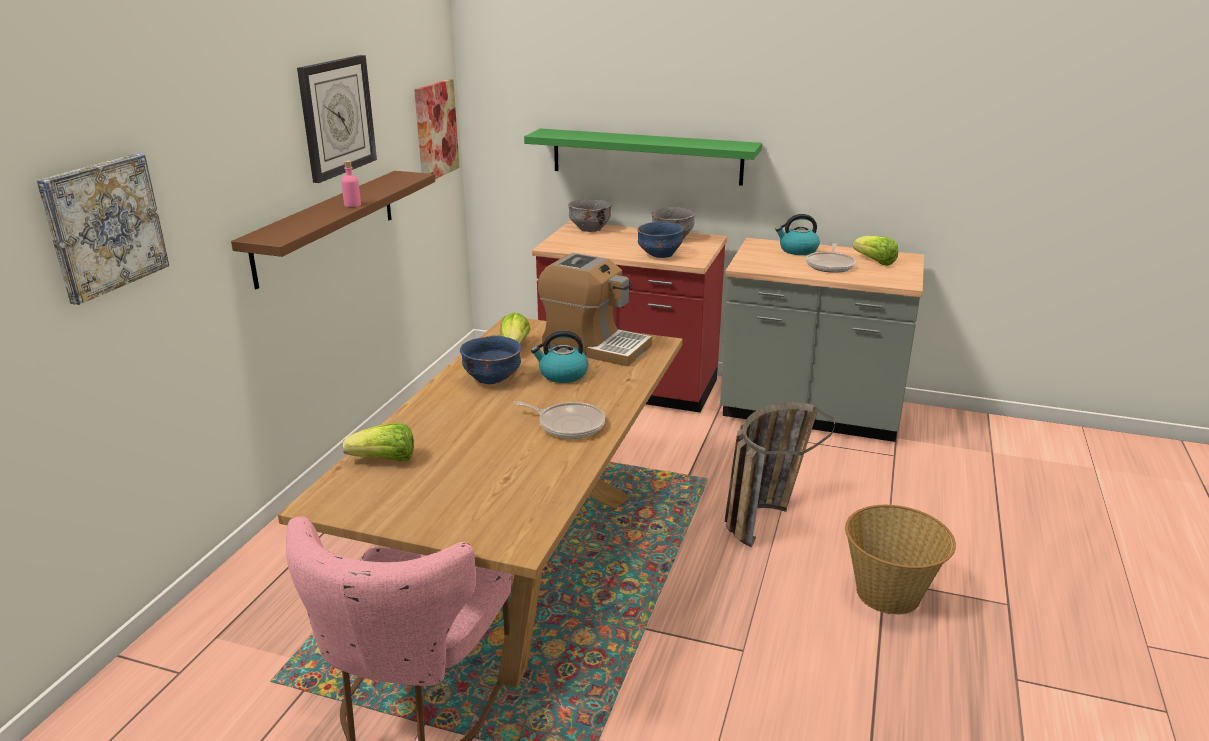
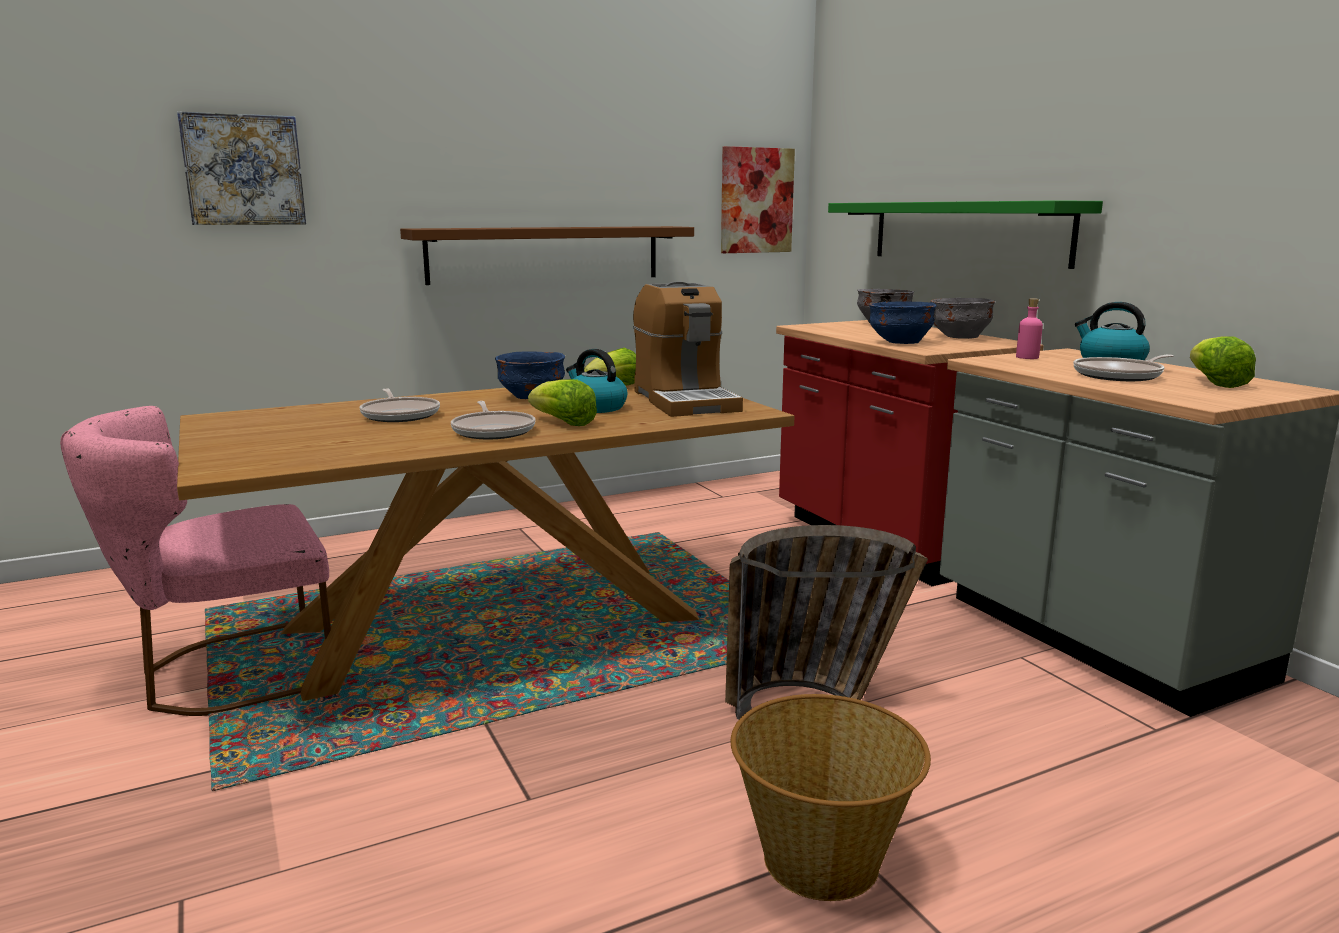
camera: 45 degrees right, 10 degrees down
(337, 117) = (582, 147): wall clock -> none
(352, 205) = (552, 227): pink bottle -> pink bottle (1027, 357)
(385, 460) = (315, 412): lettuce -> lettuce (563, 423)
(459, 436) = (400, 415): none -> frying pan

